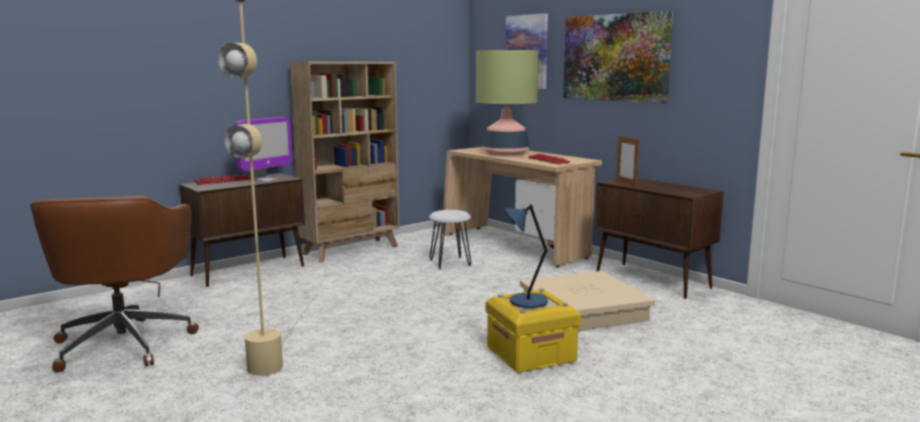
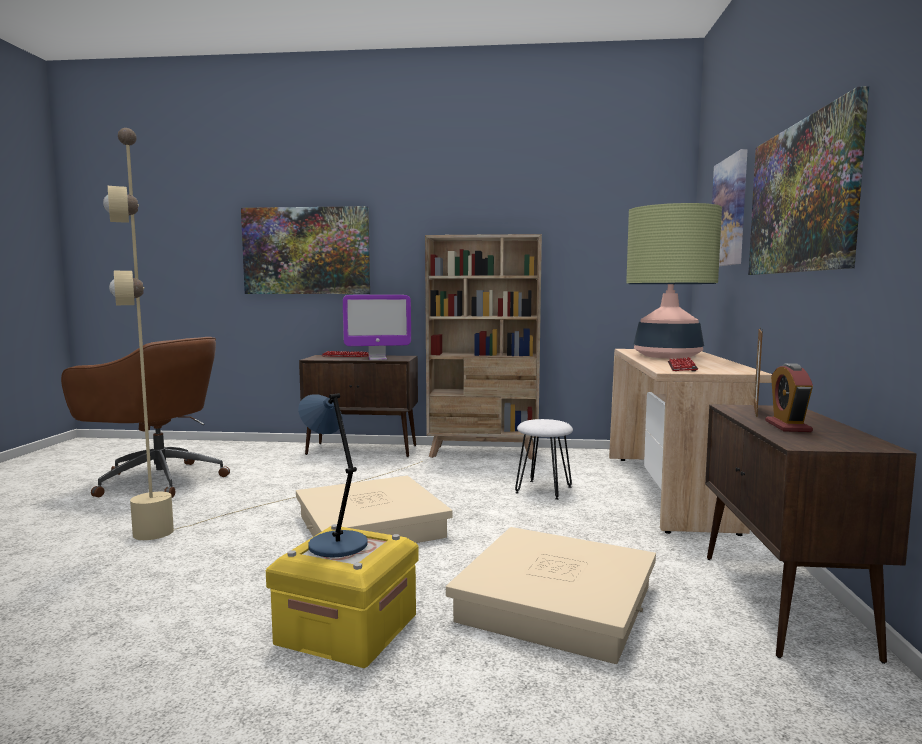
camera: 45 degrees right, 5 degrees down
(124, 343) = (157, 480): brown office chair -> brown office chair turned 105 degrees counterclockwise
(161, 74) = (306, 251): none -> picture
(407, 312) = (371, 526): none -> beige storage box
(660, 188) = (787, 426): none -> alarm clock

